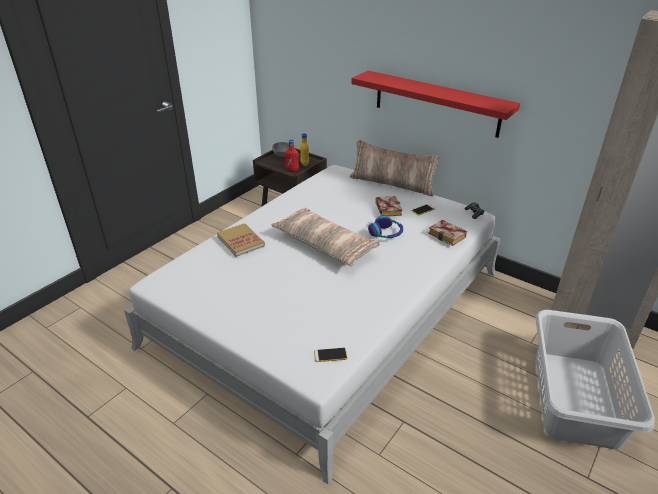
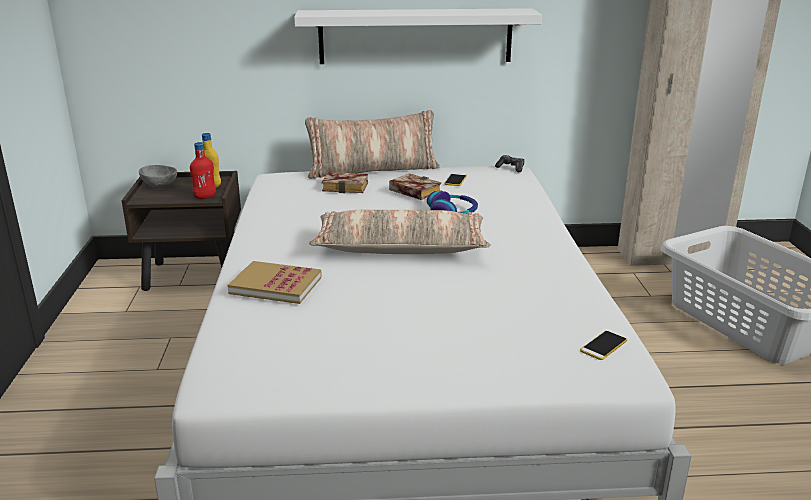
camera: 40 degrees left, 10 degrees down
(436, 103) = (415, 36): red shelf -> white shelf
(448, 235) = (522, 193): book -> book (347, 187)

